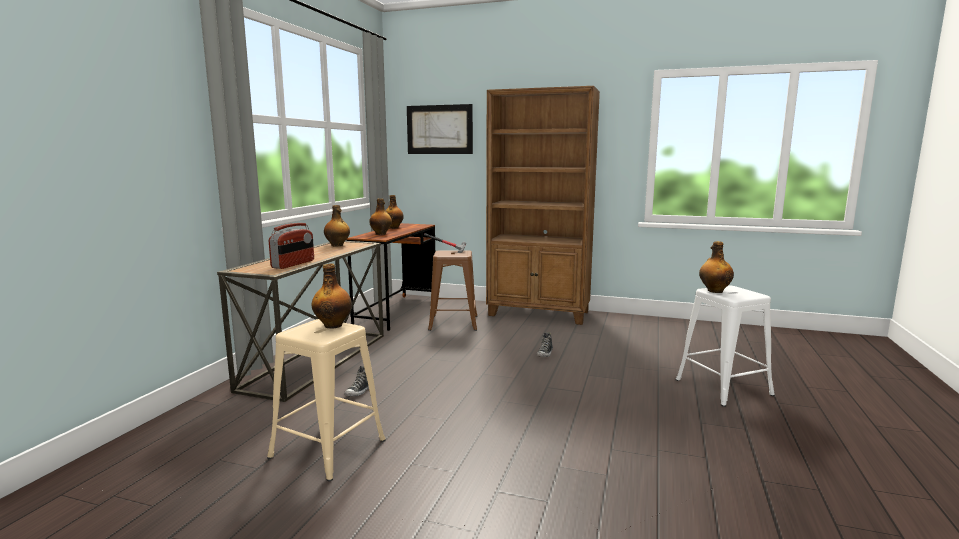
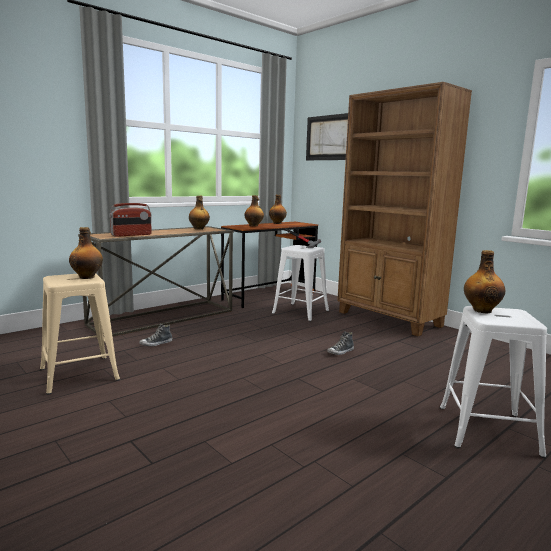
camera: 30 degrees right, 0 degrees up
(453, 323) = (300, 312): brown stool -> white stool

